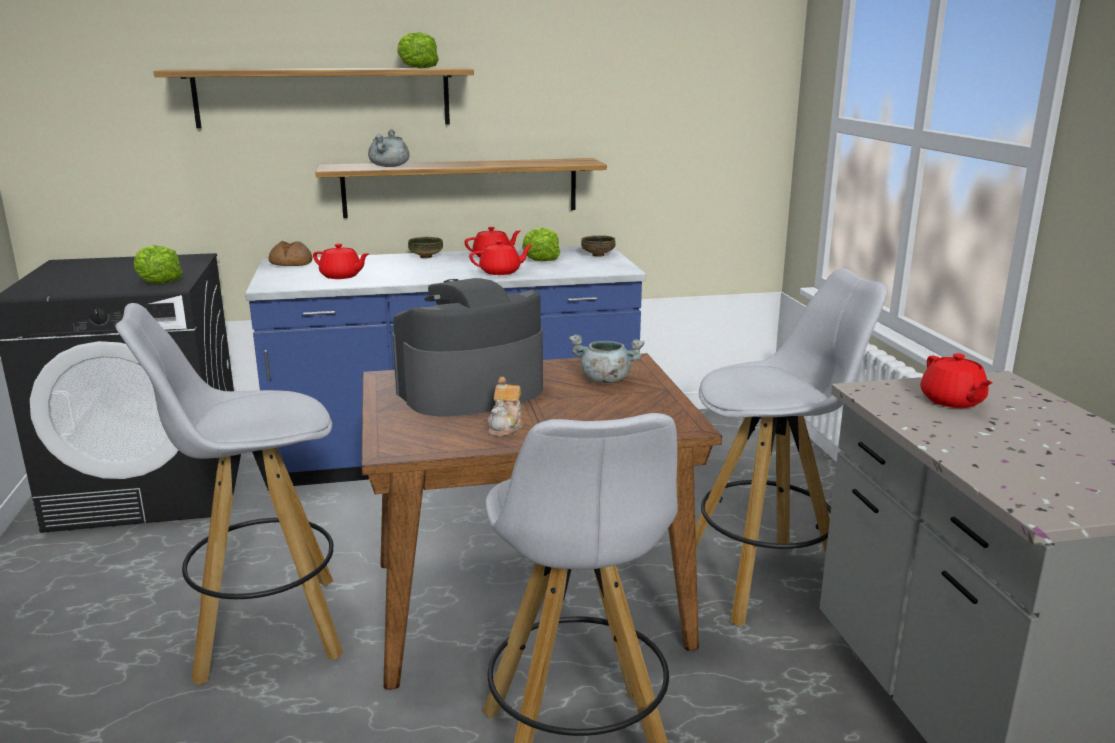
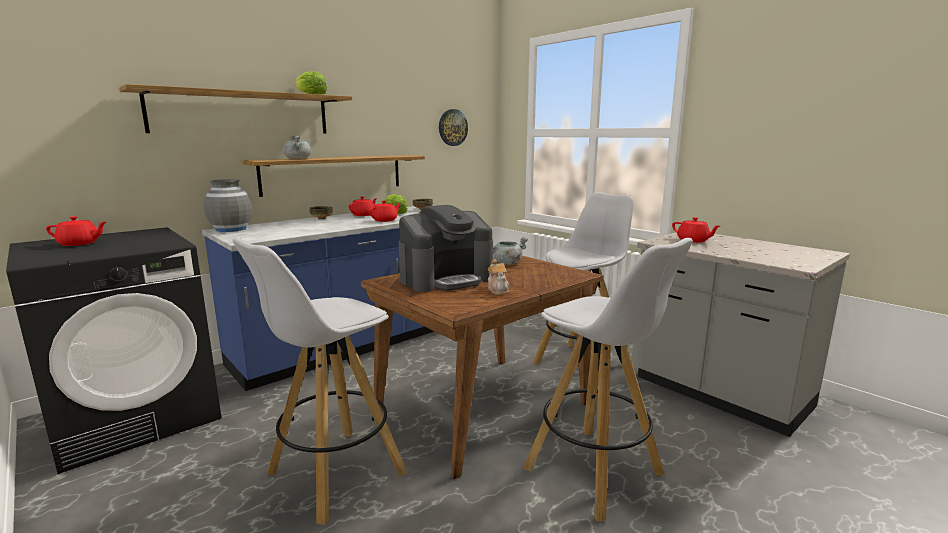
camera: 30 degrees left, 5 degrees down
(158, 281) = (154, 243): lettuce -> none
(291, 263) = (231, 229): bread -> grey vase
(341, 276) = (285, 231): red teapot -> red teapot (79, 243)
(470, 391) = (446, 279): coffee machine -> coffee machine turned 150 degrees counterclockwise
(693, 109) = (452, 127): none -> wall clock

